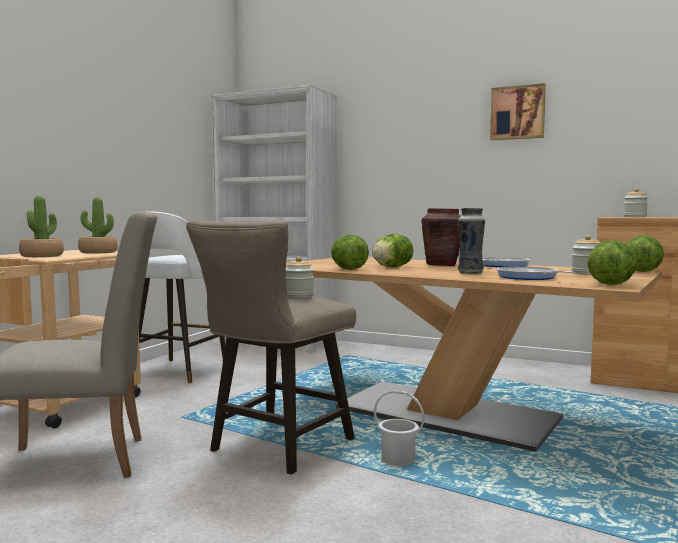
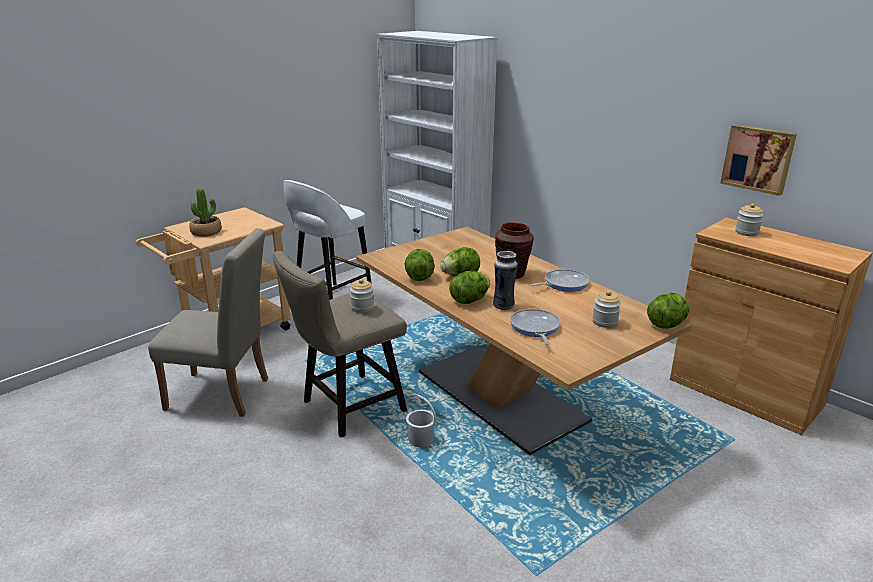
camera: 20 degrees right, 20 degrees up
(98, 252) = (252, 222): potted plant -> none
(517, 113) = (665, 87): picture -> picture (758, 159)
(611, 284) = (575, 360): lettuce -> lettuce (469, 300)

